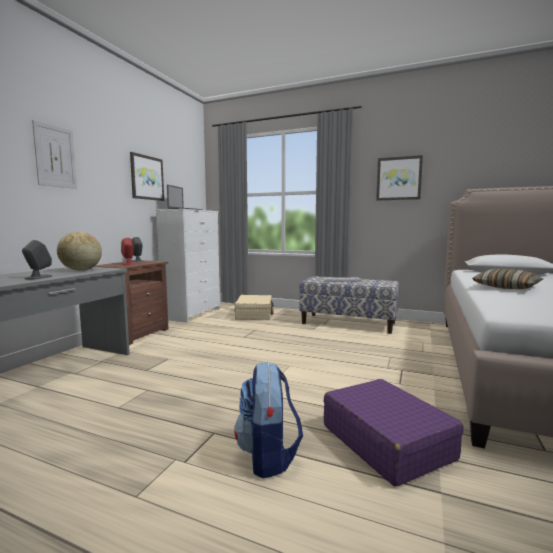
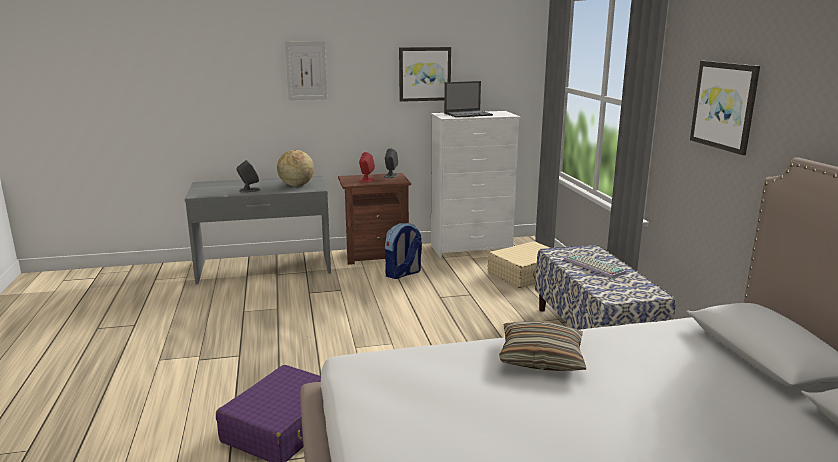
camera: 55 degrees right, 10 degrees up
(268, 456) = (226, 384): backpack -> backpack (403, 274)

